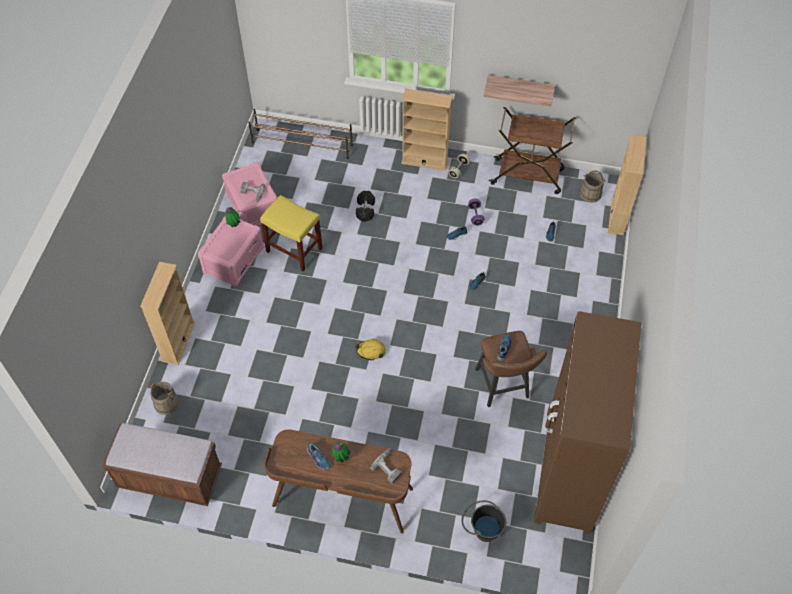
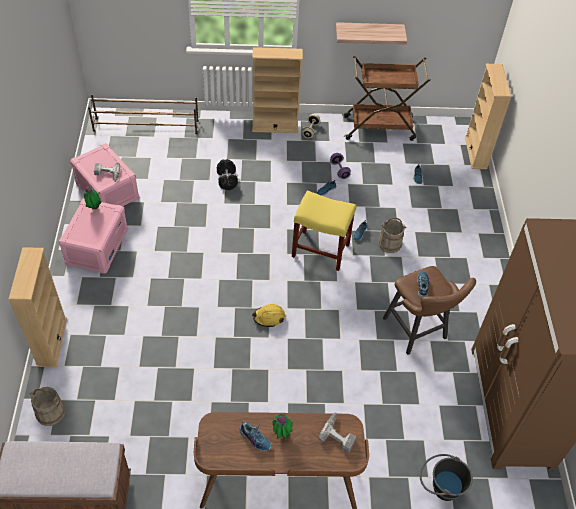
camera: 15 degrees left, 5 degrees down
(295, 250) = (162, 228): yellow stool -> yellow stool (321, 250)
(590, 194) = (444, 136): beige bucket -> beige bucket (389, 243)

